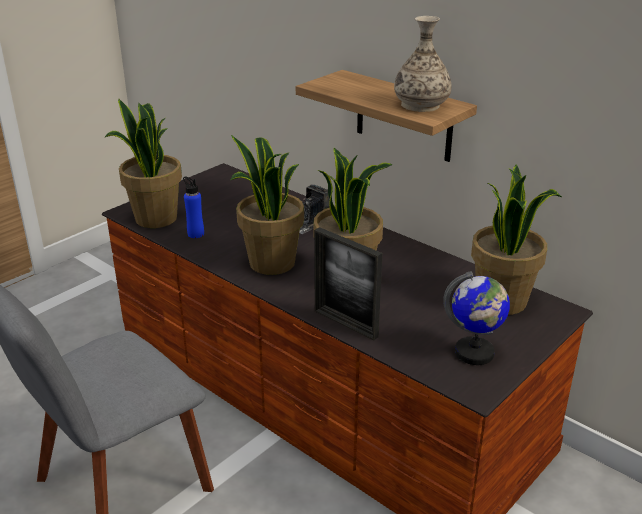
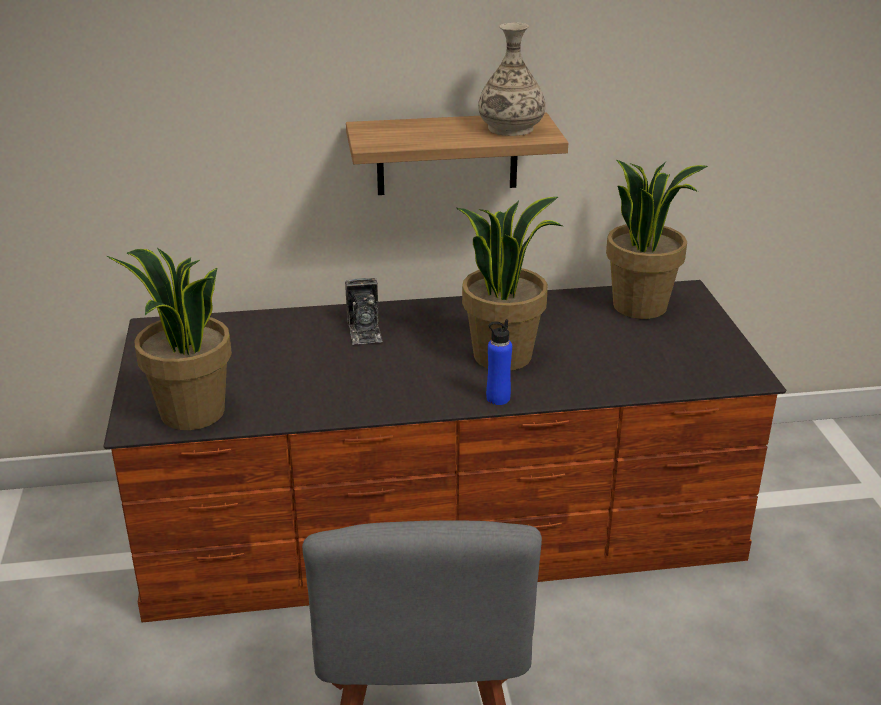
camera: 50 degrees left, 0 degrees up
(195, 234) = (276, 401): blue bottle -> blue bottle (498, 398)
(271, 263) = (412, 383): potted plant -> none
(345, 323) = (580, 391): picture frame -> none
(474, 353) = (700, 354): globe -> none

